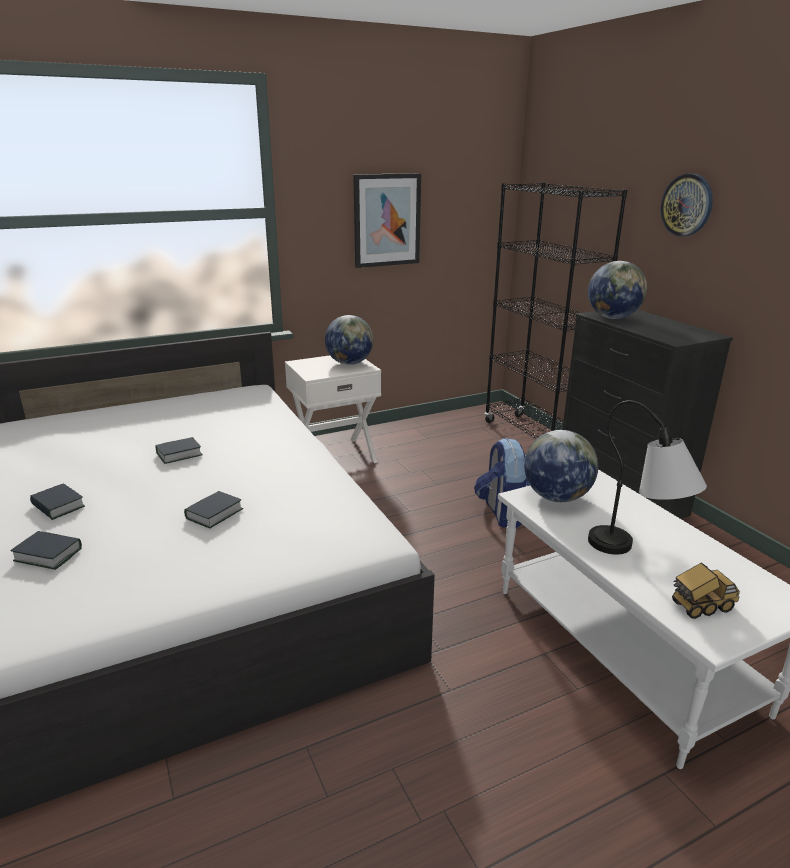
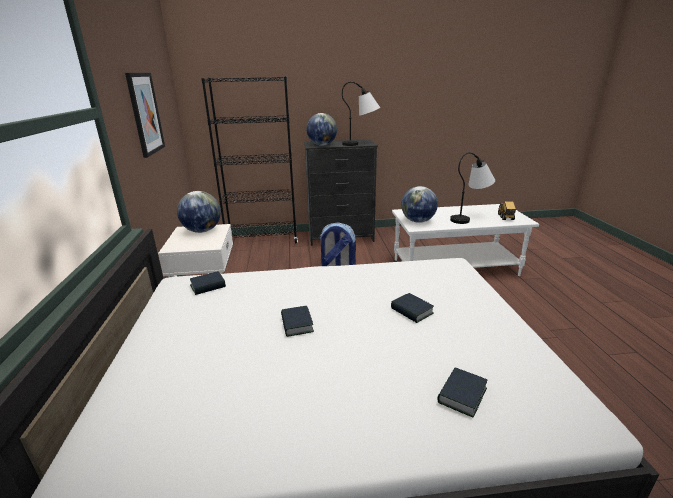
camera: 70 degrees left, 0 degrees up
(58, 506) = (370, 398): book -> book (208, 286)
(663, 336) = (361, 144): none -> table lamp
(687, 205) = (326, 81): wall clock -> none

